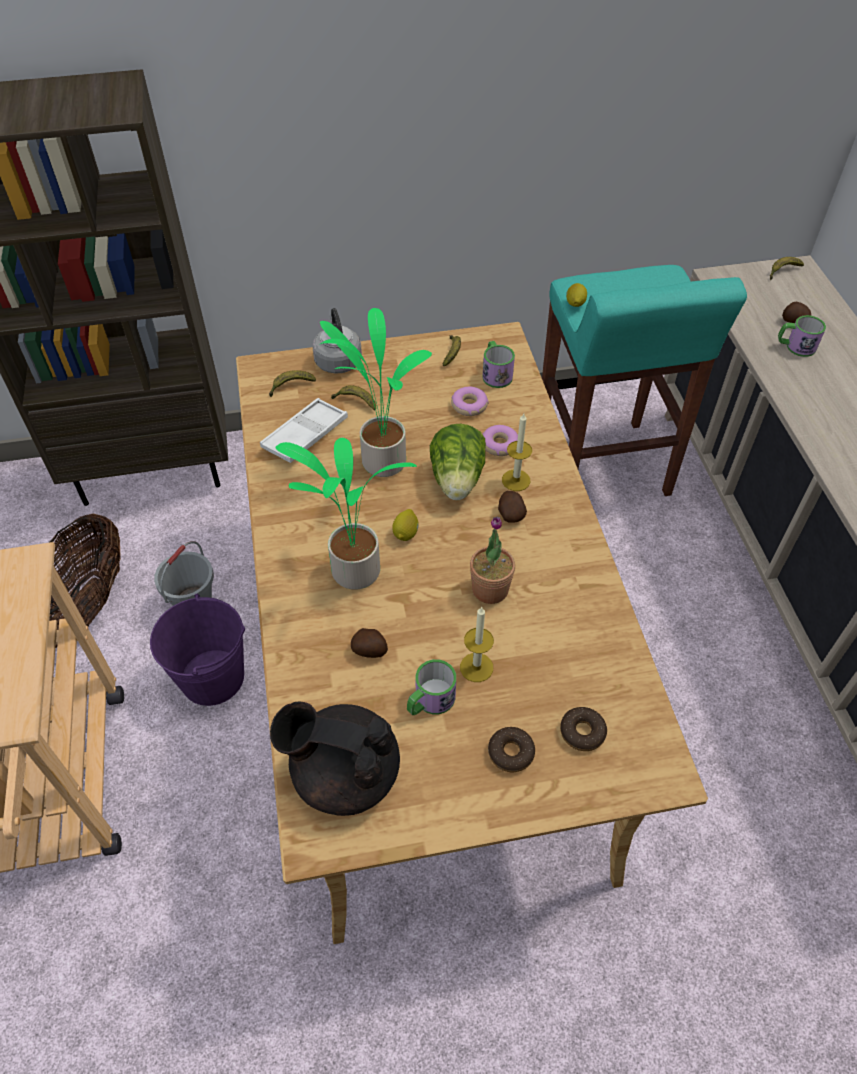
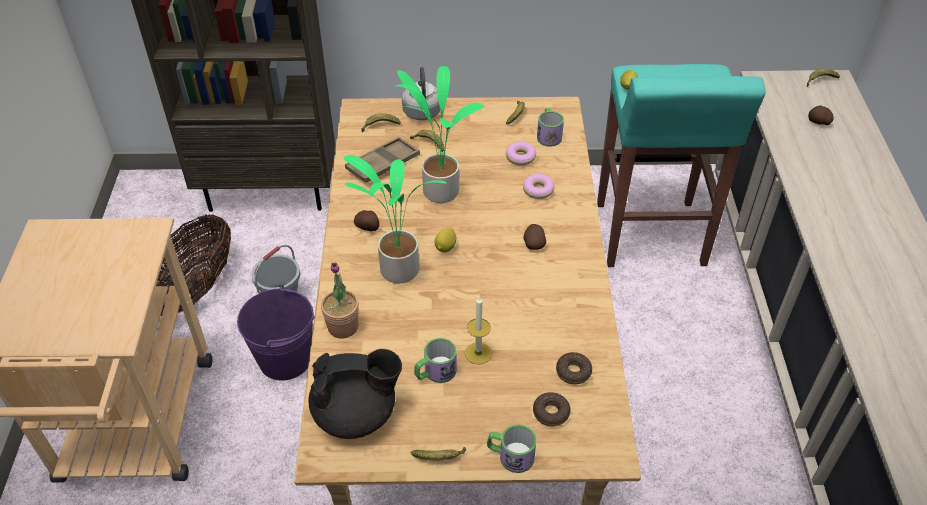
camera: 10 degrees right, 5 degrees down
(305, 435) = (383, 164): white tray -> brown tray
(344, 773) = (356, 414): black teapot -> black teapot turned 150 degrees clockwise
(370, 650) = (397, 329): potato -> potato (368, 227)
(457, 480) = (497, 212): lettuce -> none
(460, 816) = (439, 458): none -> banana
(490, 589) = (503, 297): potted plant -> potted plant (343, 327)
(511, 752) = (490, 419): donut -> donut (573, 372)
(516, 480) = (544, 218): candle -> none
(795, 346) = (814, 143): mug -> mug (510, 455)

